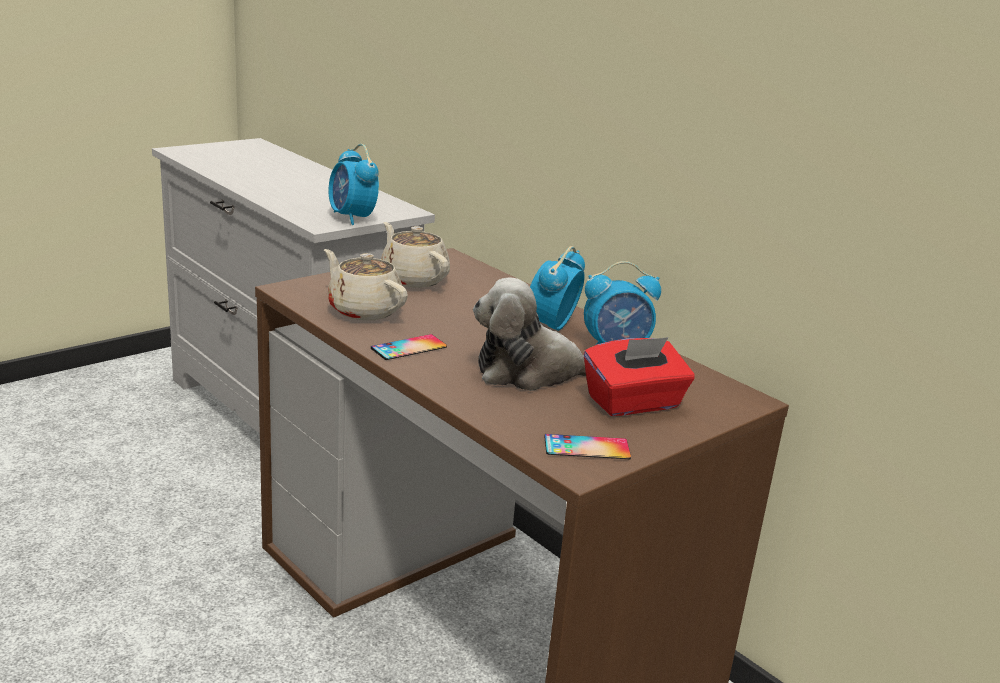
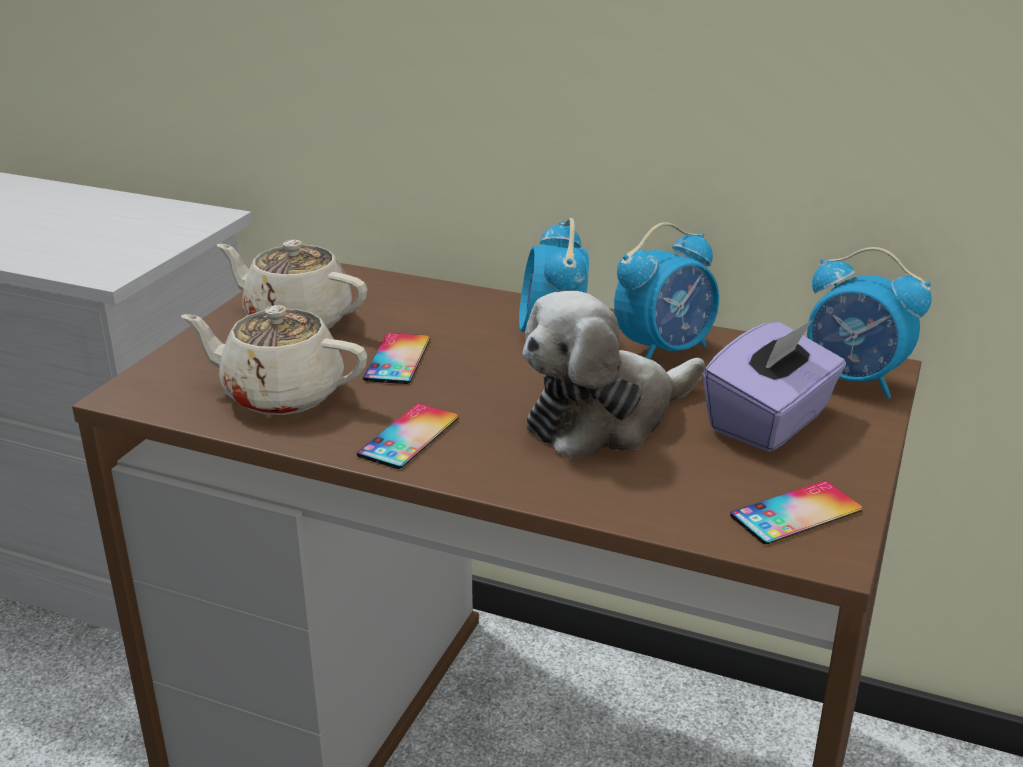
camera: 25 degrees left, 5 degrees up
(352, 218) = (141, 248): alarm clock -> alarm clock (853, 380)
(447, 312) = (397, 359): none -> phone
(634, 403) = (770, 422): red tissue box -> purple tissue box

